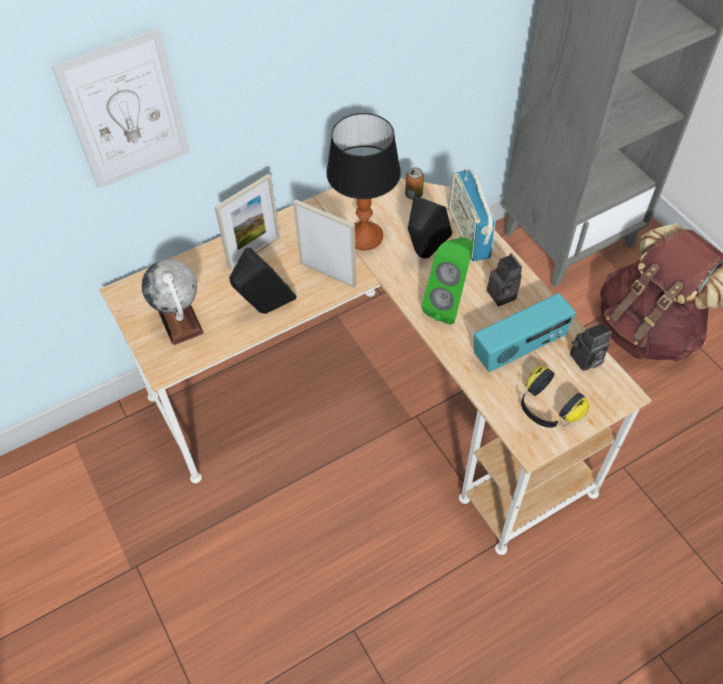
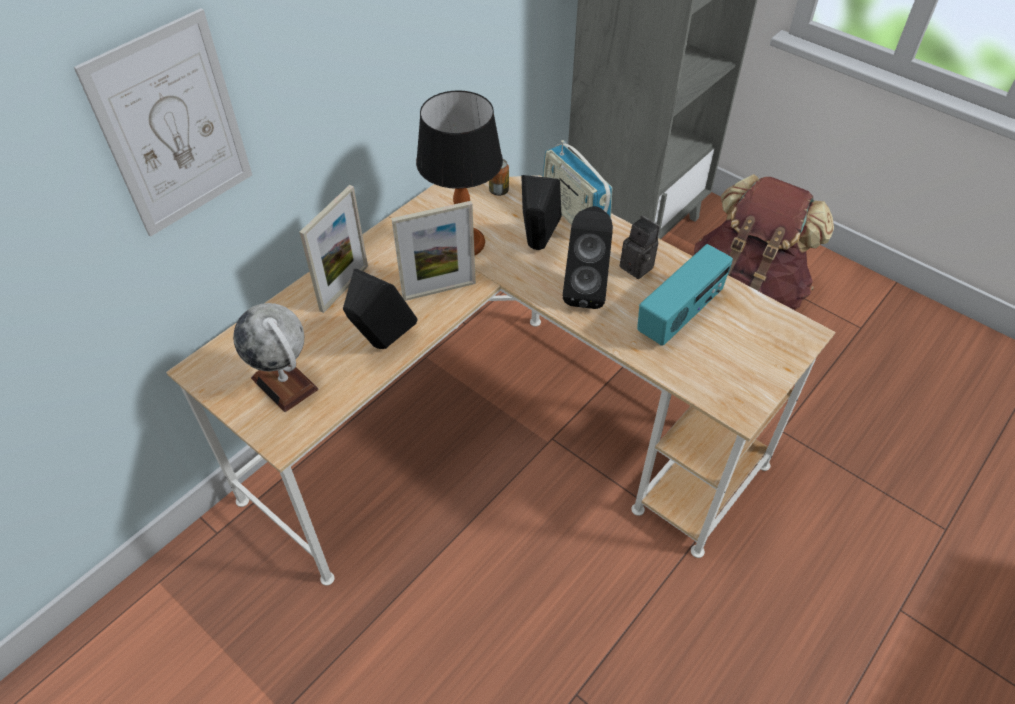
camera: 20 degrees left, 5 degrees down
(328, 274) = (439, 290): picture frame -> picture frame turned 150 degrees clockwise
(448, 304) = (585, 290): green speaker -> black speaker
(547, 408) = (737, 367): headphones -> none
(585, 360) = (752, 310): camera -> none

